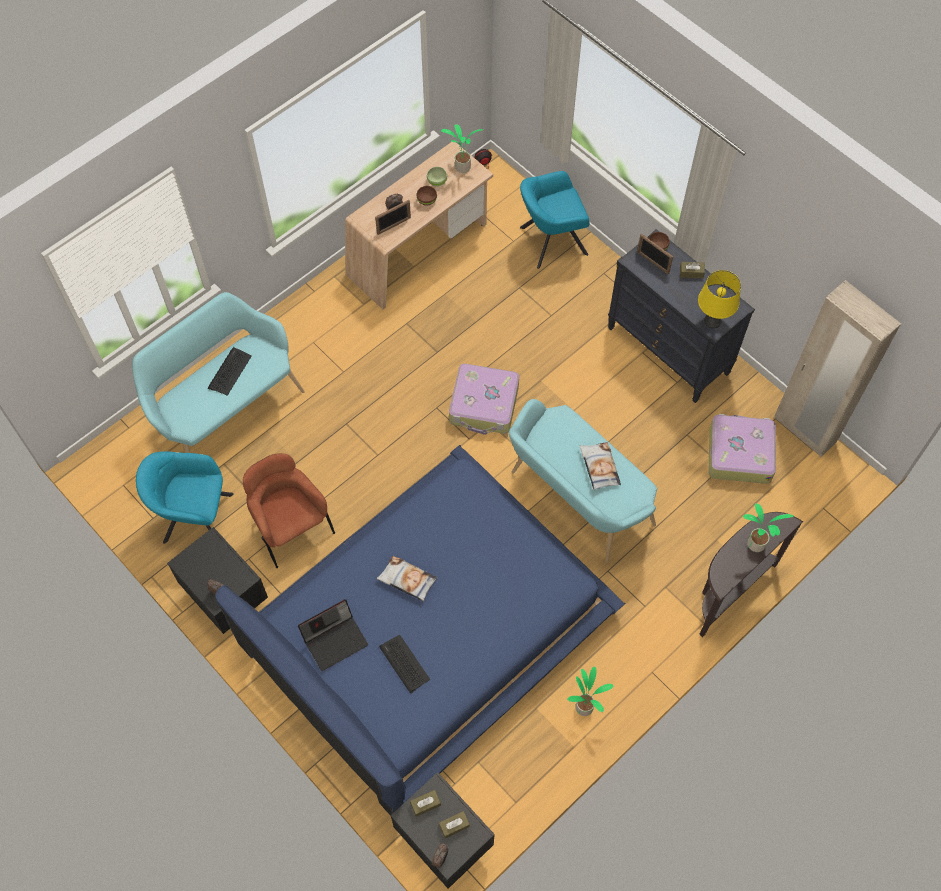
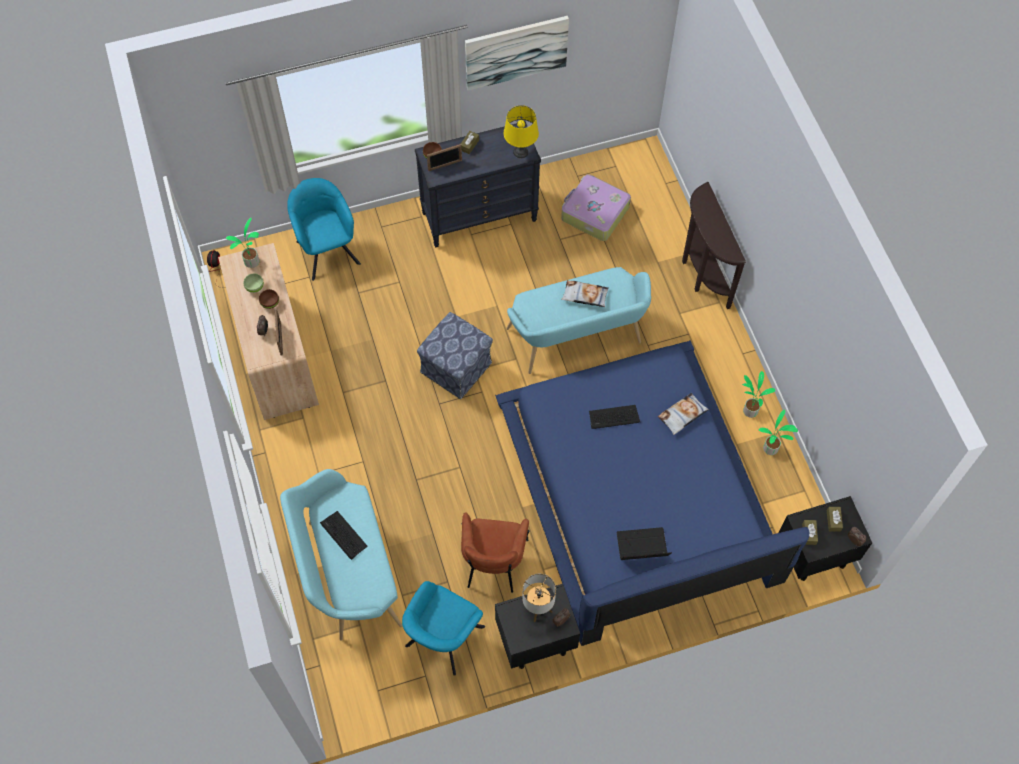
camera: 65 degrees left, 0 degrees up
(224, 567) = (538, 608): none -> table lamp
(290, 527) = (493, 563): brown armchair -> brown armchair turned 75 degrees counterclockwise
(335, 640) = (641, 548): laptop -> laptop turned 90 degrees counterclockwise
(404, 663) = (685, 505): keyboard -> keyboard (614, 417)
(407, 580) = (614, 474): pillow -> pillow (682, 415)
(484, 405) = (456, 367): suitcase -> ottoman
(550, 241) = (327, 250): turquoise armchair -> turquoise armchair turned 150 degrees clockwise
(755, 545) = (712, 219): potted plant -> potted plant (771, 449)
(787, 235) = (516, 52): none -> picture
(804, 430) = (597, 163): beige wardrobe -> none

